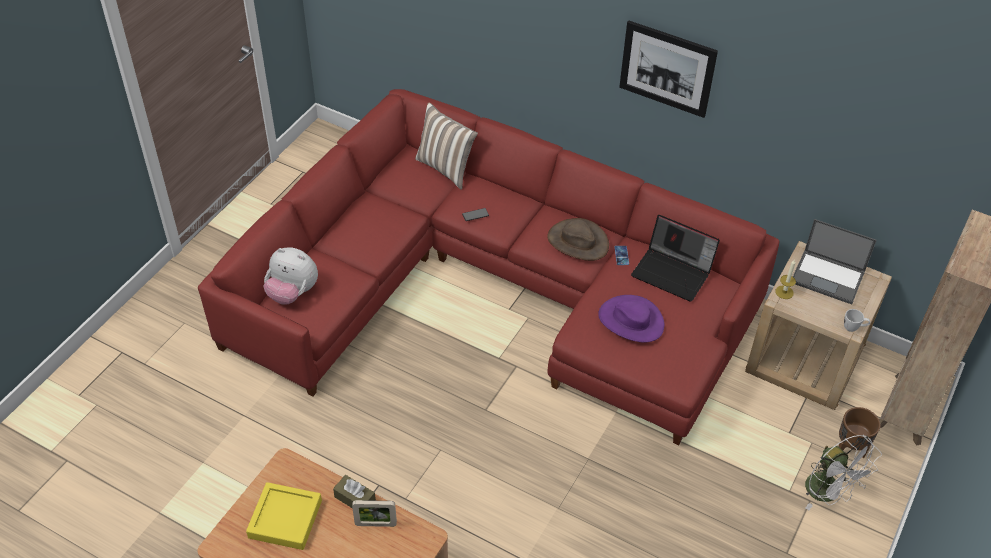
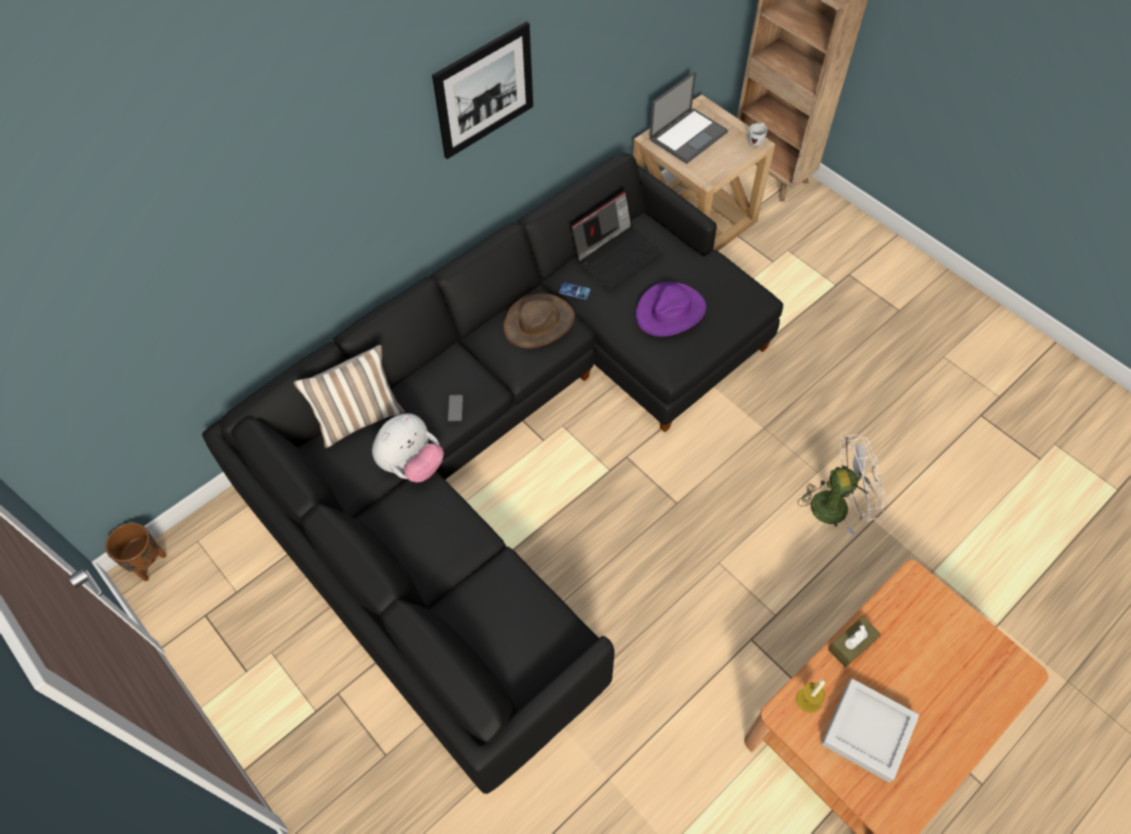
camera: 70 degrees left, 10 degrees up
(285, 519) = (867, 731): yellow tray -> grey tray
(292, 293) = (507, 650): plush toy -> plush toy (412, 464)
(375, 524) = (889, 630): picture frame -> none
(494, 289) = (508, 446): red sofa -> black sofa
(784, 292) = (697, 172): candle -> candle (808, 700)
(828, 493) = (844, 259): white fan -> white fan (837, 504)
(850, 448) = (801, 226): brown planter -> brown planter (148, 564)

